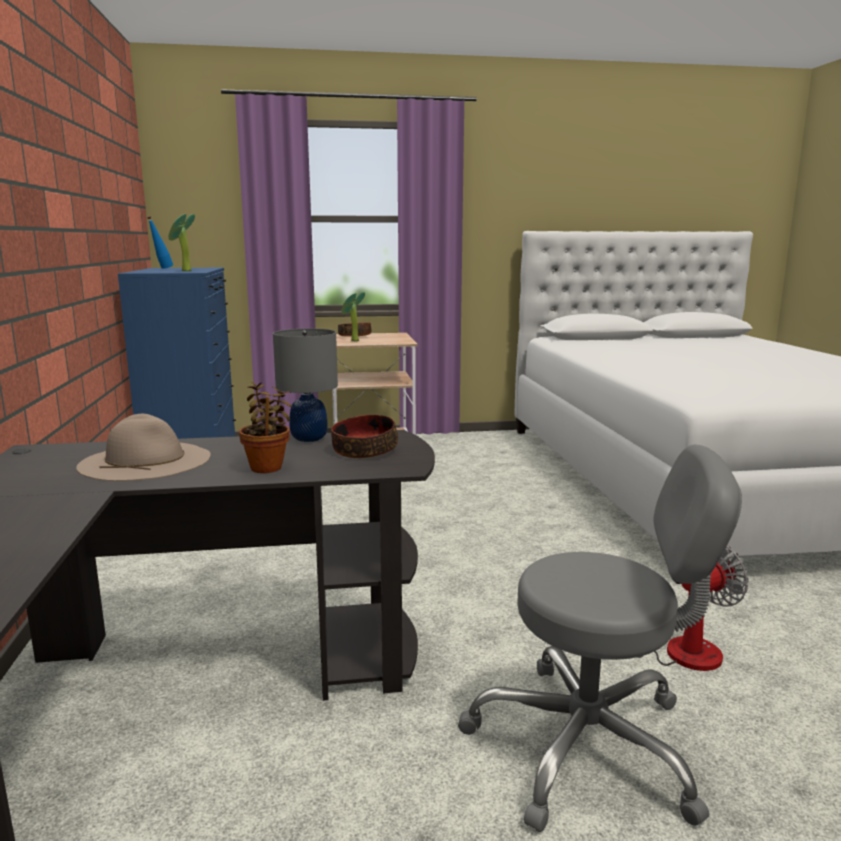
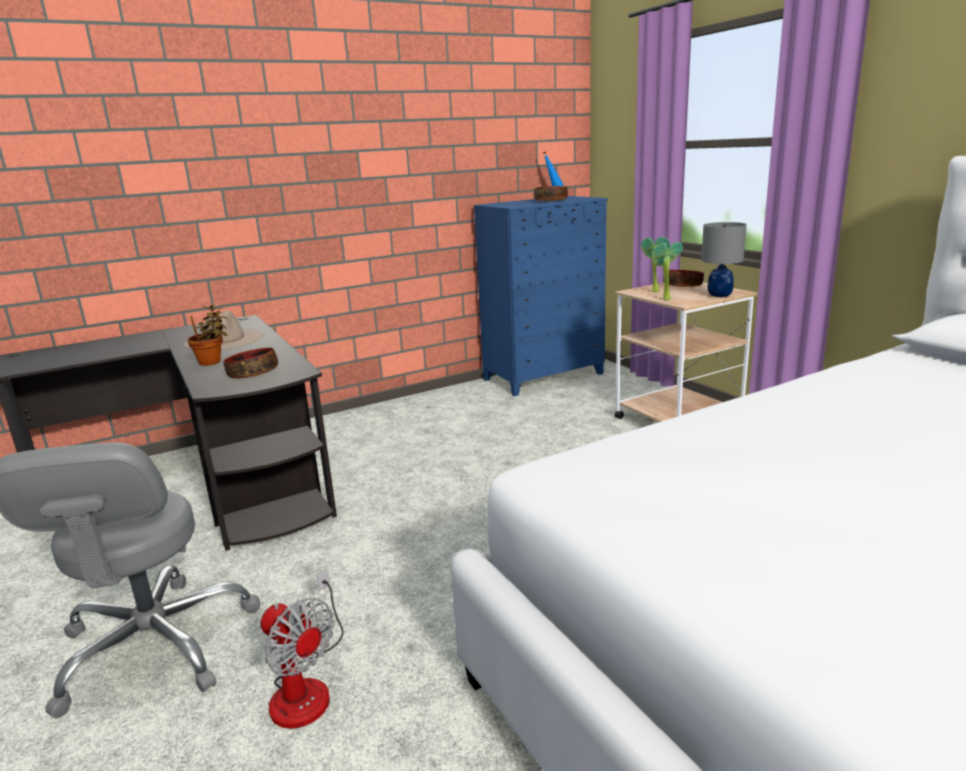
camera: 70 degrees right, 5 degrees up
(184, 271) = (520, 204): potted plant -> potted plant (664, 299)
(191, 269) = (551, 201): none -> bowl
(311, 438) = (283, 356): grey table lamp -> grey table lamp (720, 296)

